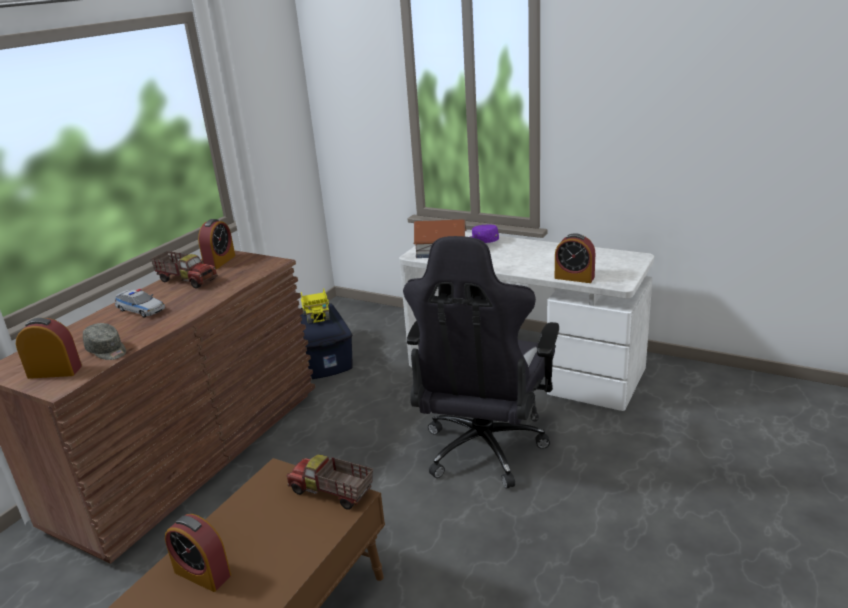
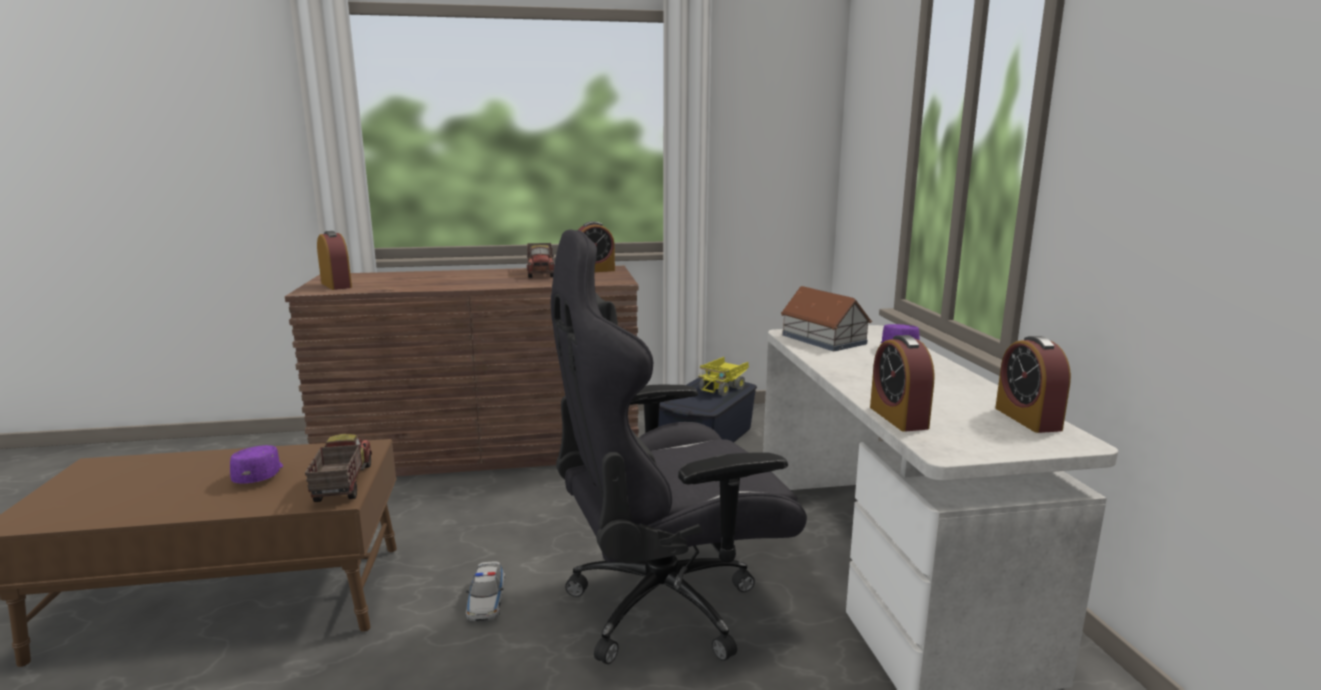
camera: 50 degrees right, 10 degrees down
(107, 351) = (382, 286): grey cap -> none
(141, 310) = (467, 276): toy car -> toy car (486, 600)
(202, 573) = (188, 472): alarm clock -> alarm clock (1027, 419)
(261, 532) = (260, 475): none -> purple cap

